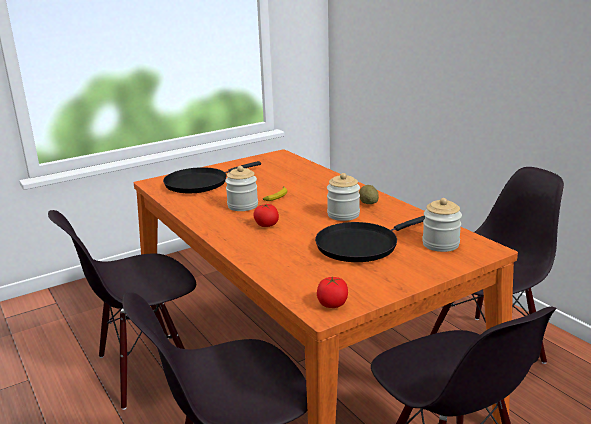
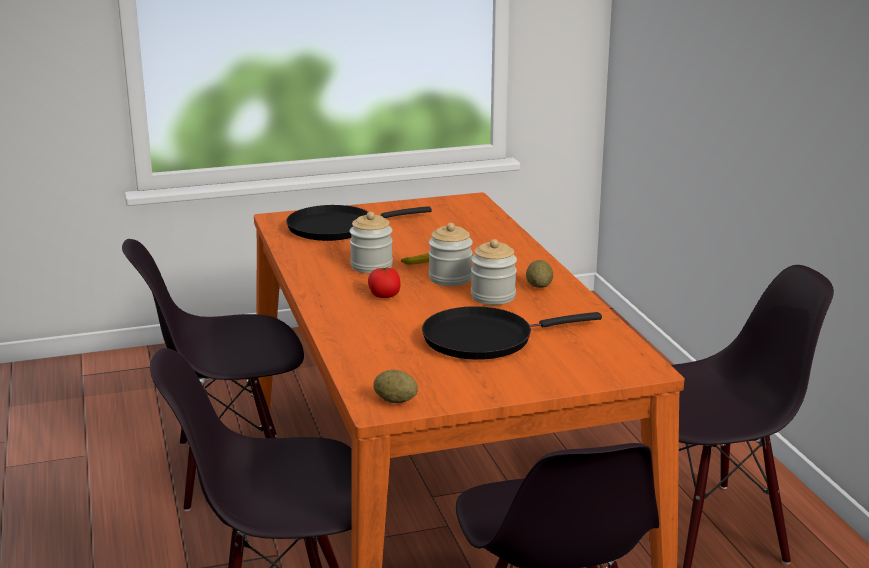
camera: 15 degrees right, 0 degrees up
(332, 304) = (395, 401): tomato -> potato
(440, 244) = (589, 353): jar -> jar (450, 278)

